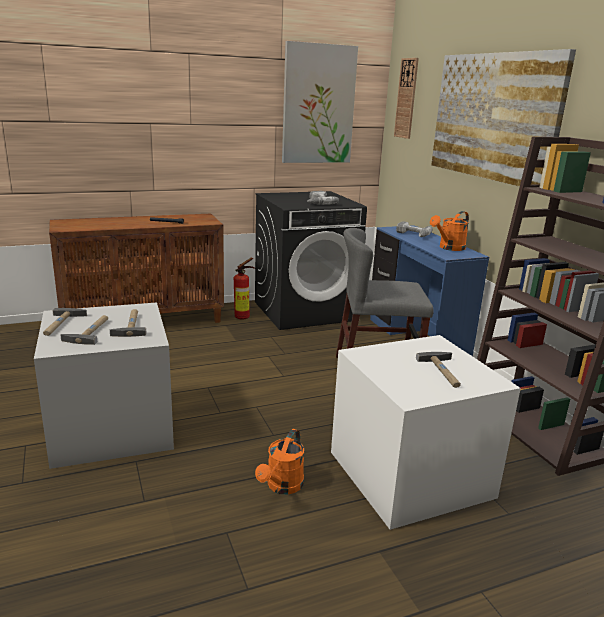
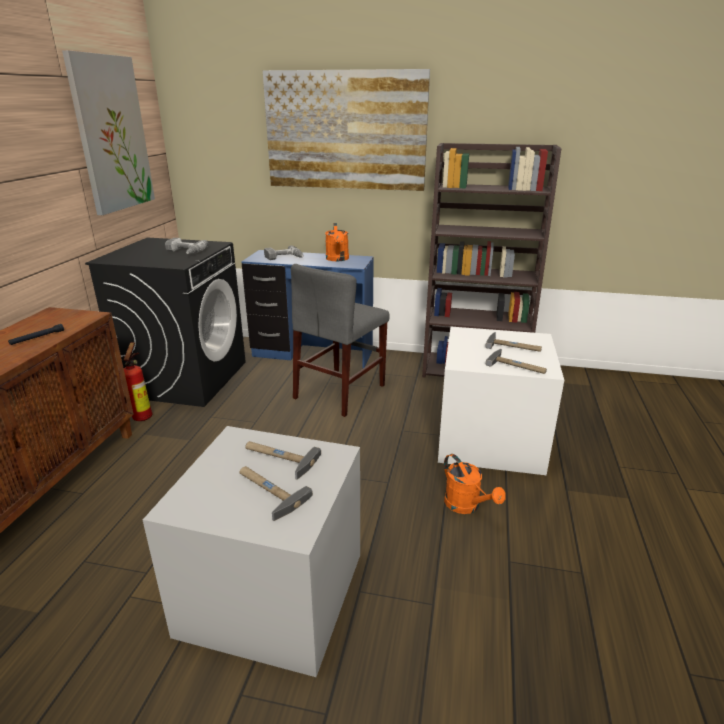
camera: 55 degrees left, 5 degrees up
(61, 324) = (216, 511): hammer -> hammer (517, 366)
(406, 98) = (202, 118): wall clock -> none

